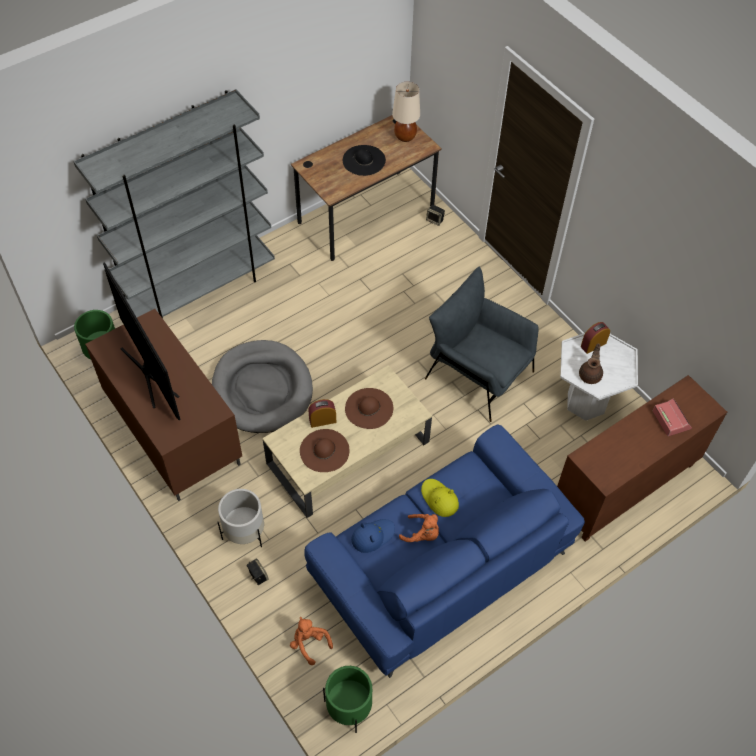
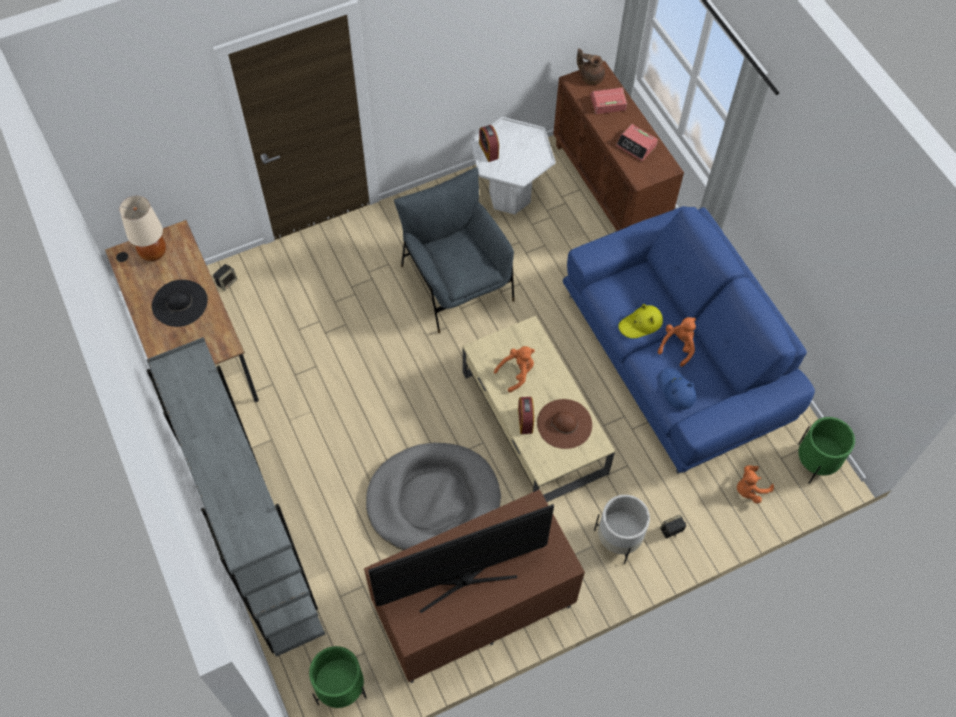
camera: 80 degrees left, 5 degrees up
(369, 408) = (517, 373): brown hat -> orange plush toy
(478, 374) = (456, 282): grey armchair -> grey armchair turned 105 degrees clockwise
(590, 375) = (525, 162): brown teapot -> brown teapot (590, 77)
(624, 450) = (636, 146): none -> alarm clock

